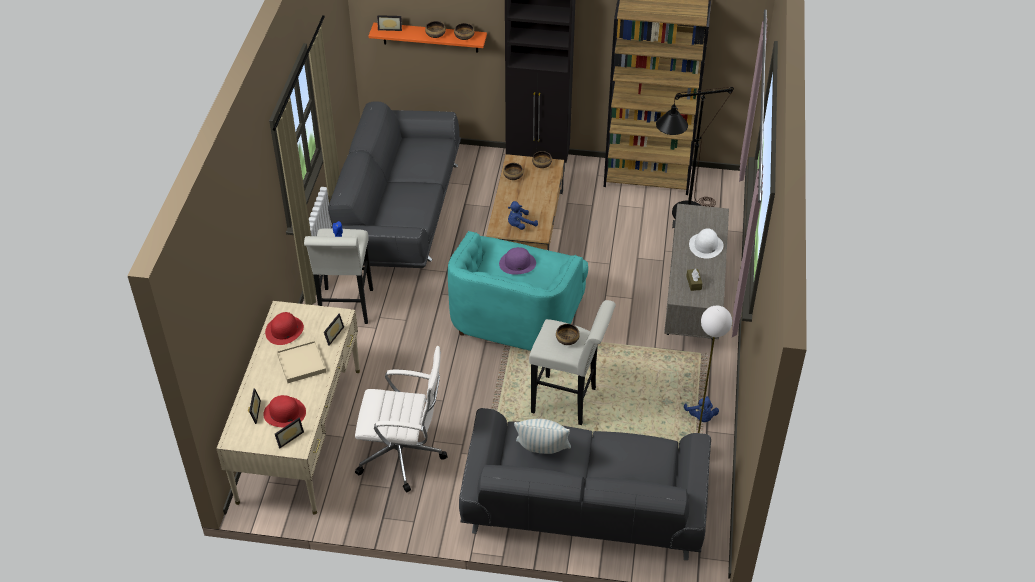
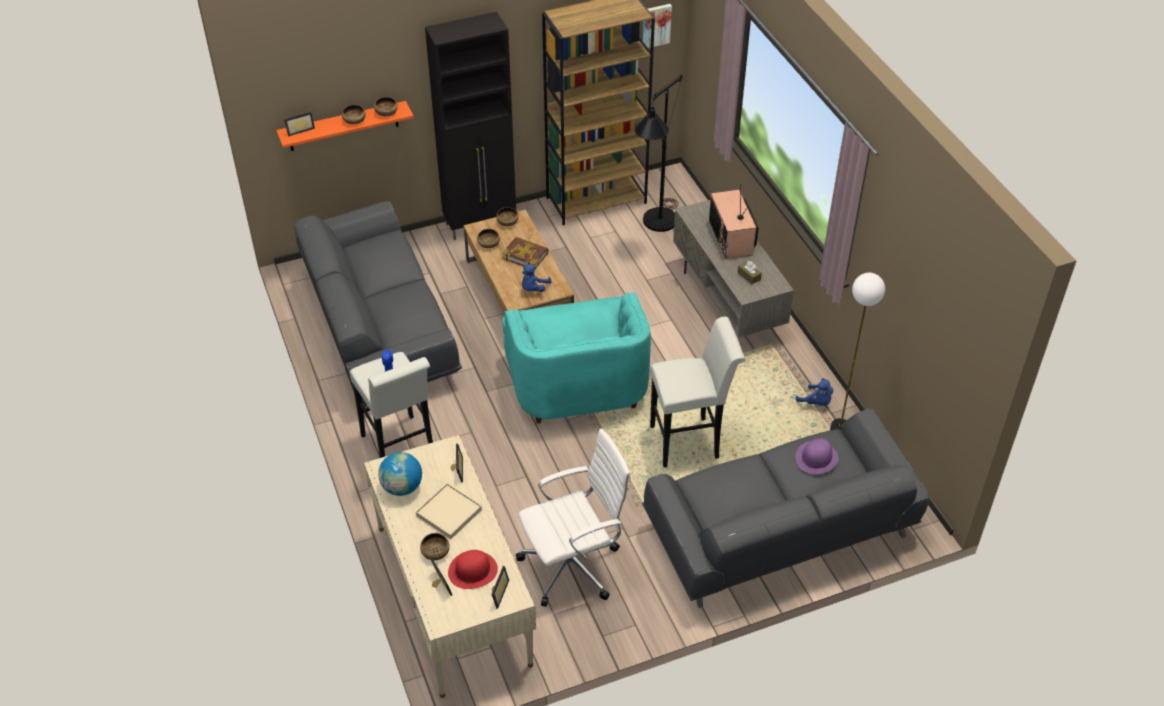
camera: 30 degrees left, 0 degrees up
(284, 330) = (402, 487): red hat -> globe
(517, 263) = (568, 324): purple hat -> purple hat (816, 458)
(534, 196) = (525, 255): none -> book
(542, 450) = (732, 492): pillow -> none
(567, 339) = (690, 374): bowl -> bowl (436, 552)
(706, 245) = (732, 238): white hat -> television
(731, 36) = (656, 25): none -> picture

